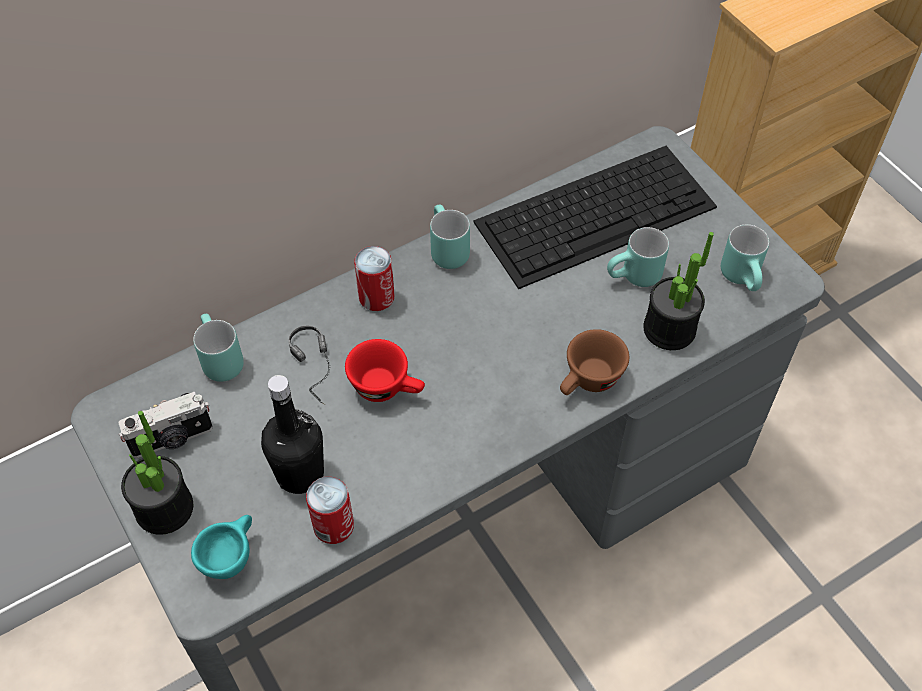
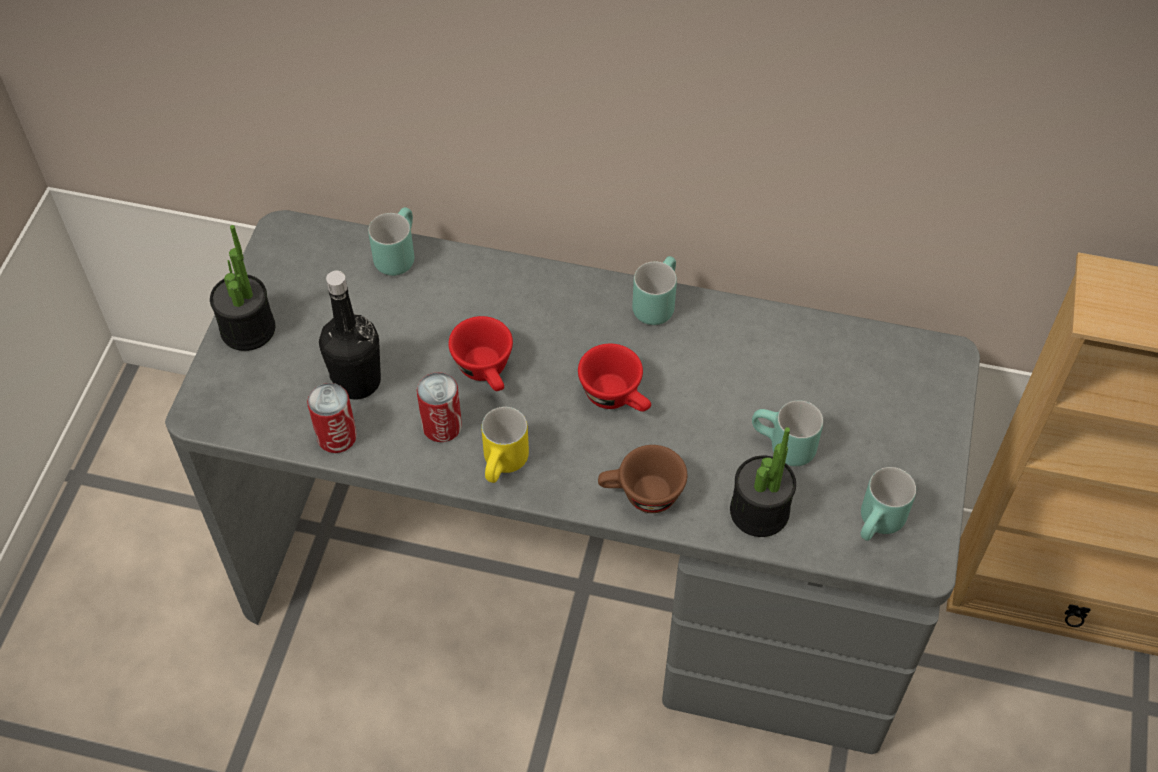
camera: 45 degrees right, 0 degrees up
(172, 439) = (304, 286): camera -> none
(231, 558) = (250, 399): turquoise cup -> none
(319, 371) = (454, 319): headphones -> none
(376, 297) = (559, 298): can -> can (442, 426)
(479, 440) = (506, 466): none -> yellow mug
(496, 331) = (617, 397): none -> red cup
(597, 213) = (817, 370): keyboard -> none

